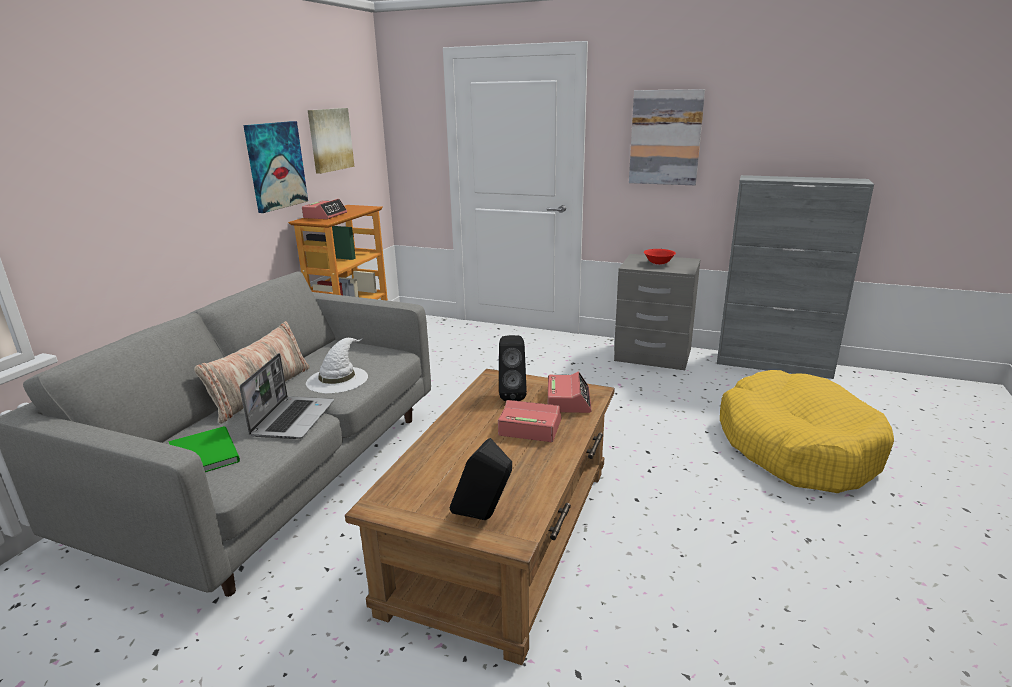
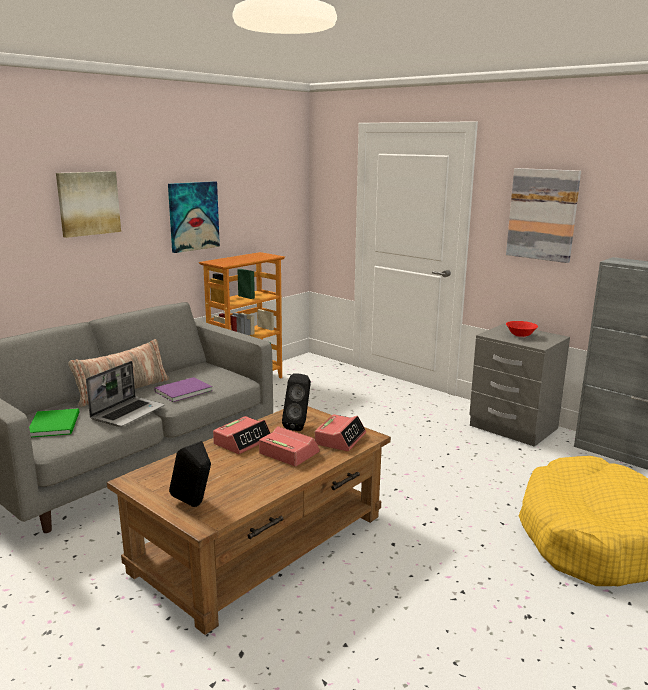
camera: 20 degrees right, 5 degrees down
(325, 215) = (231, 259): alarm clock -> alarm clock (242, 441)
(330, 140) = (249, 197): picture -> picture (88, 203)
(337, 379) = (181, 391): white hat -> purple book

